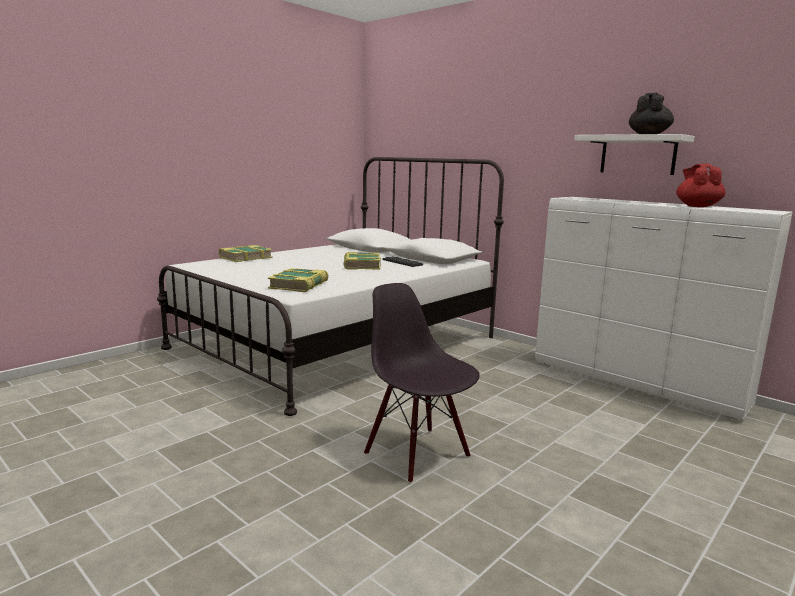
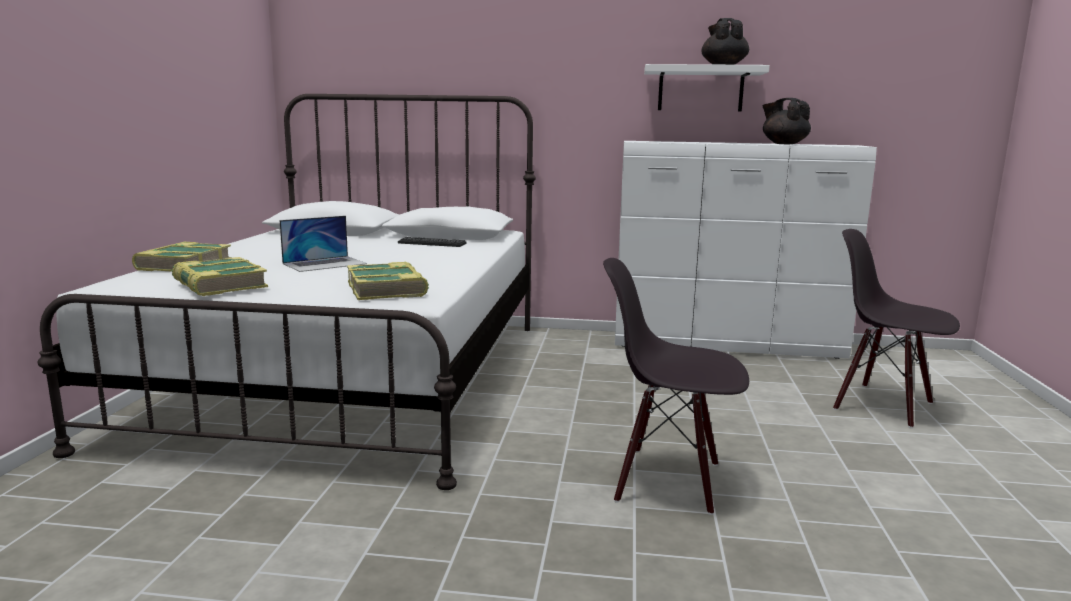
camera: 35 degrees left, 0 degrees up
(309, 266) = (325, 263): none -> laptop
(361, 265) = (393, 253): book -> book (219, 285)
(697, 206) = (784, 144): red teapot -> black teapot
(703, 465) = (883, 405): none -> black chair

